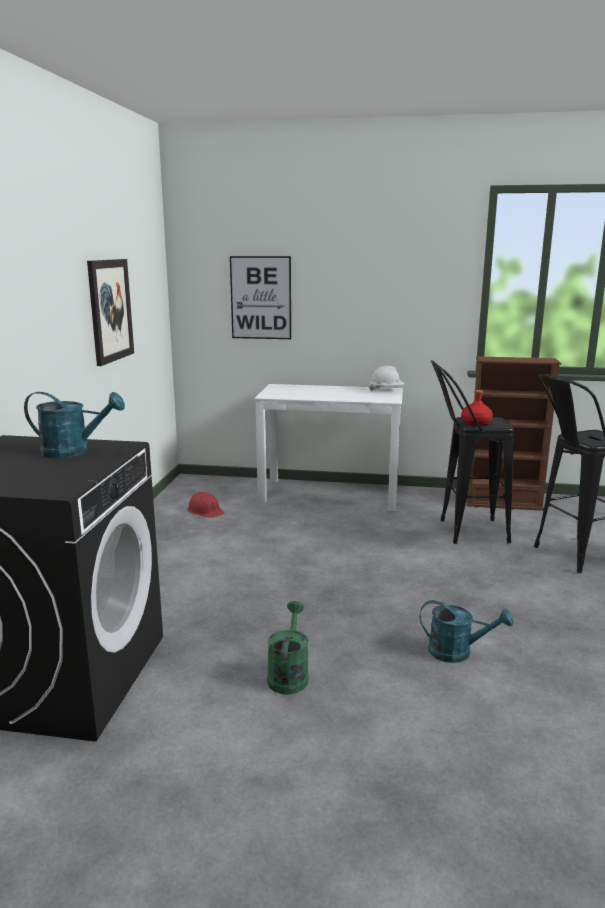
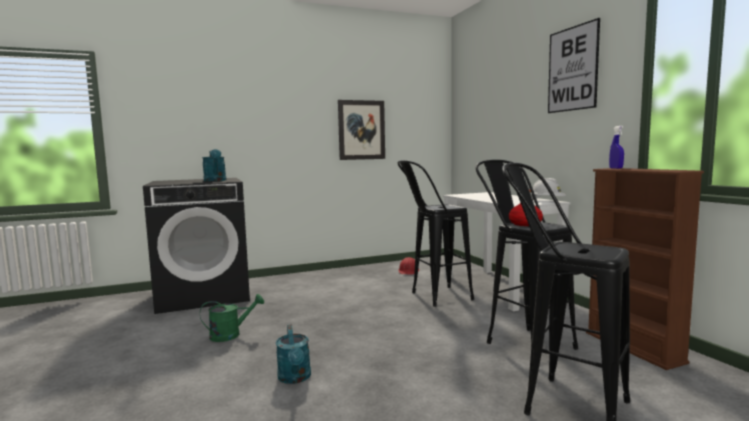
camera: 60 degrees right, 10 degrees down
(261, 298) = (489, 125): picture -> picture (572, 69)
(316, 528) = (433, 298): none -> black stool
(492, 358) = (616, 168): none -> blue spray bottle

